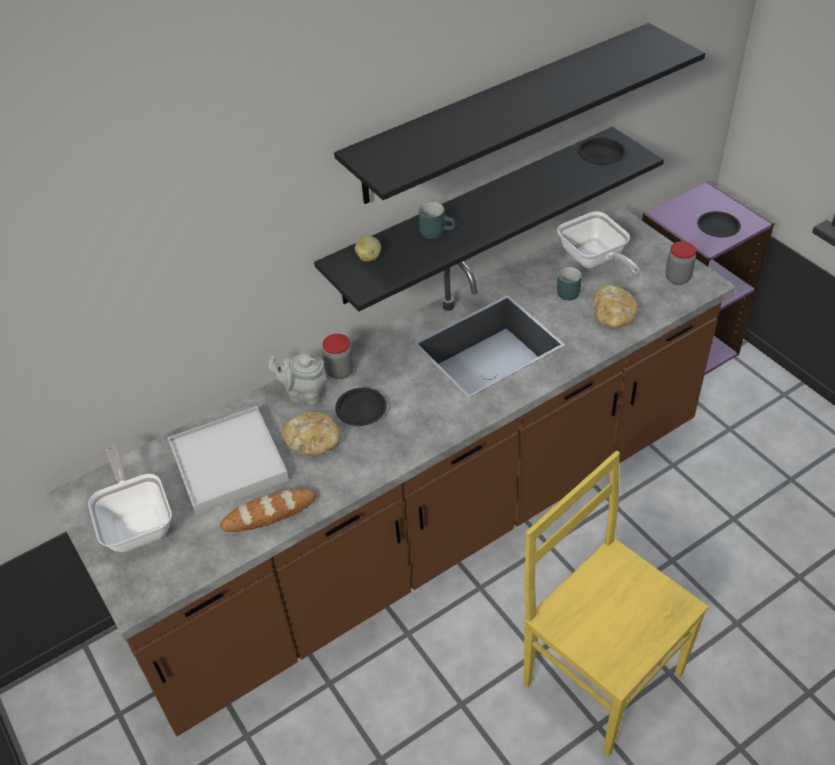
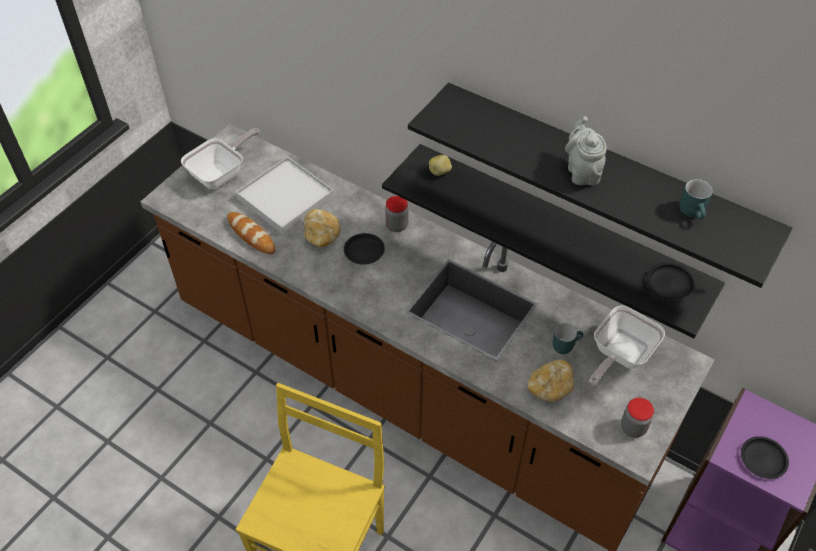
camera: 65 degrees right, 5 degrees up
(304, 394) = (365, 213): grey teapot -> grey teapot (582, 171)
(437, 232) = (492, 202): turquoise mug -> turquoise mug (694, 212)

